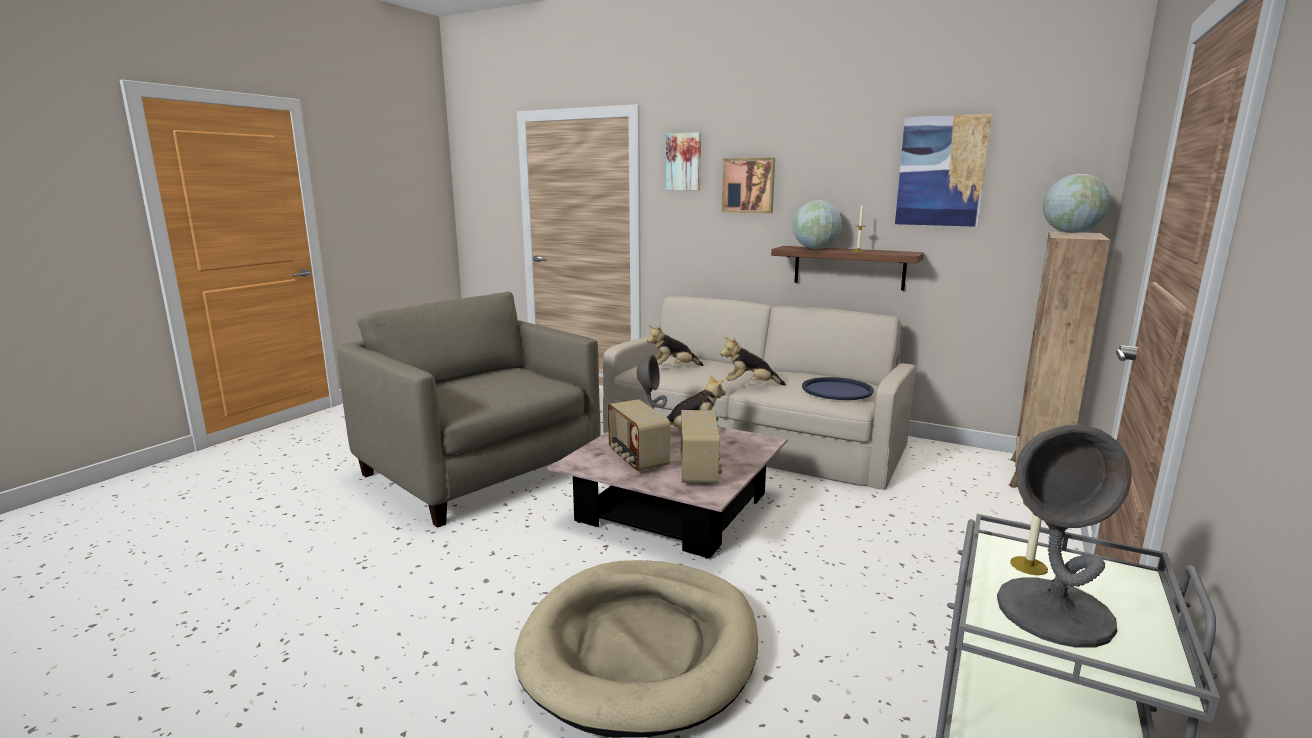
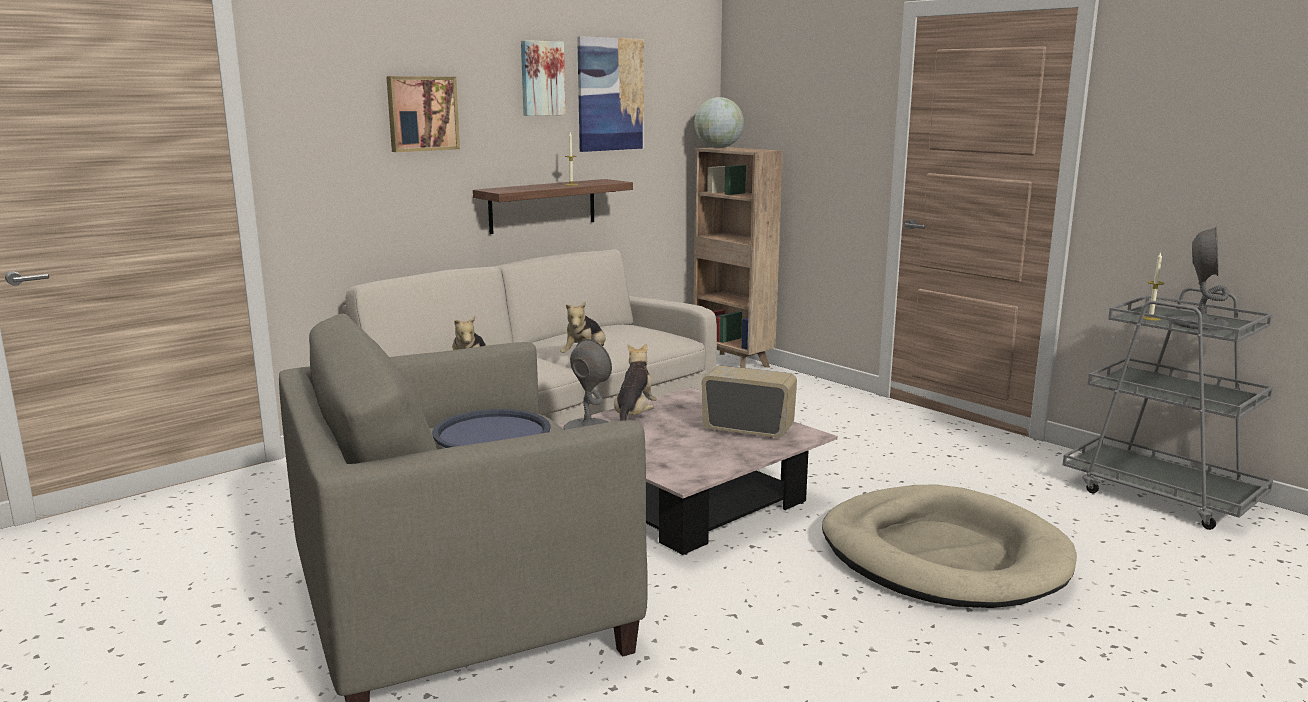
camera: 70 degrees left, 0 degrees up
(637, 459) = (695, 450): radio -> none
(684, 162) = (323, 80): picture -> picture (541, 78)
(815, 249) = (528, 188): globe -> none
(837, 390) = (641, 333): blue tray -> blue tray (492, 433)

